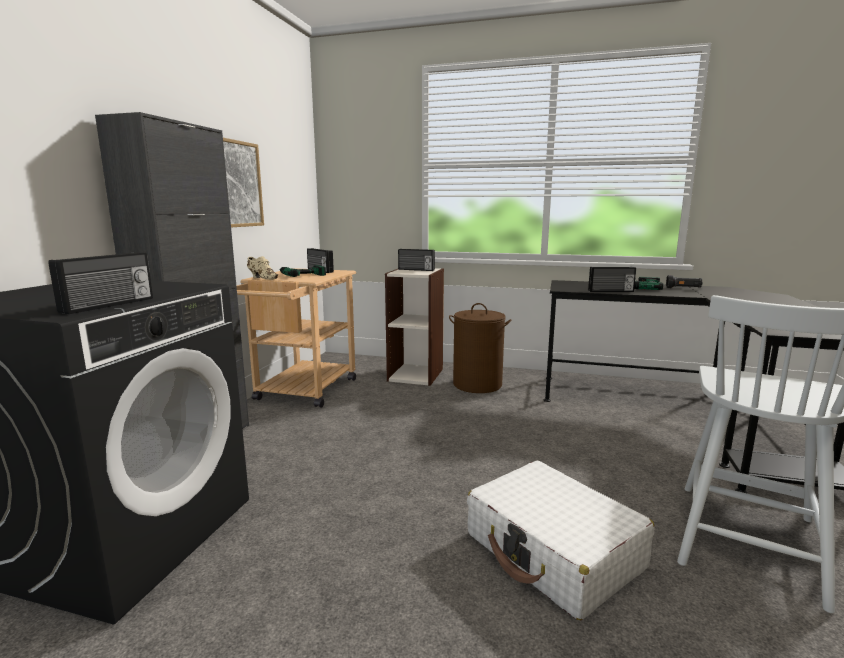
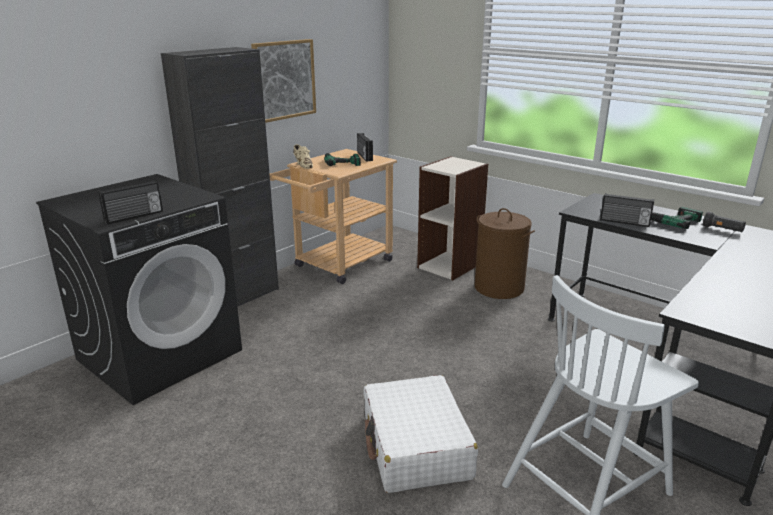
camera: 25 degrees right, 10 degrees up
(416, 270) = (456, 163): radio -> none

